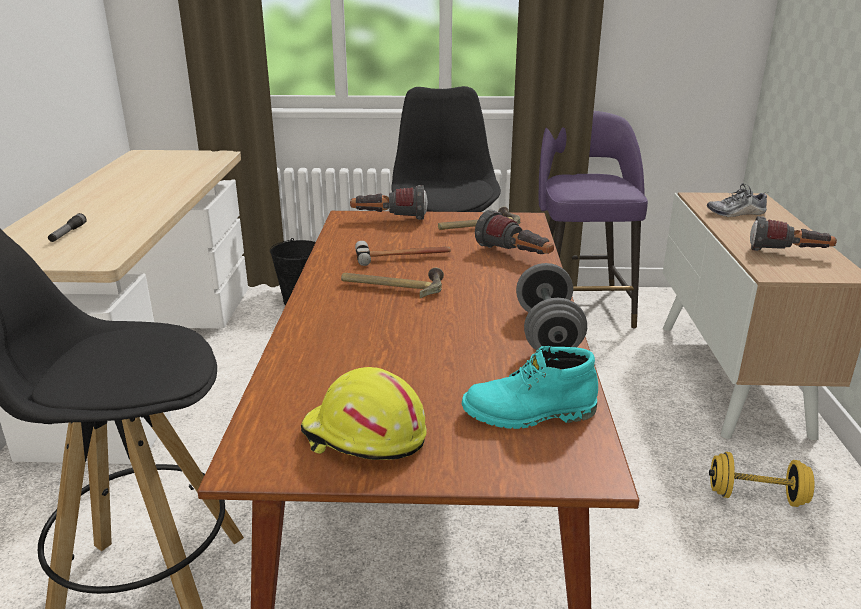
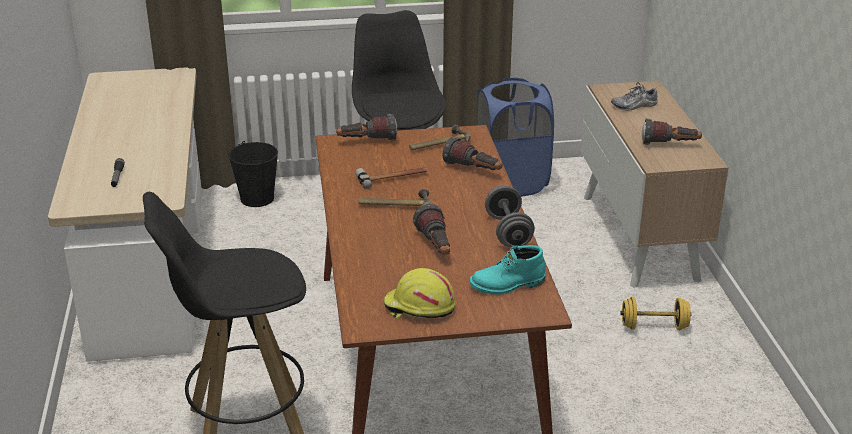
camera: 10 degrees left, 5 degrees up
(429, 345) = (436, 247): none -> flashlight
(580, 306) = (511, 182): purple stool -> blue laundry basket

